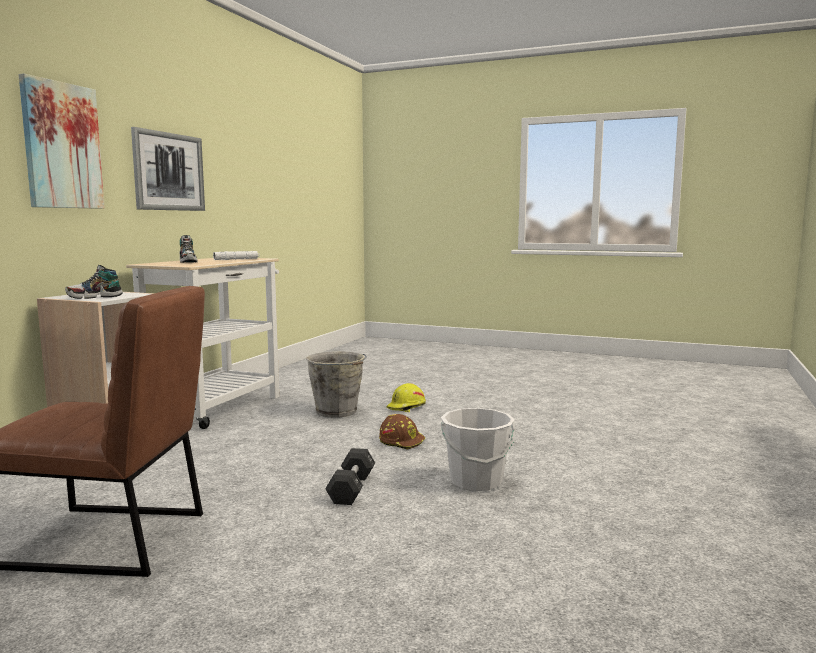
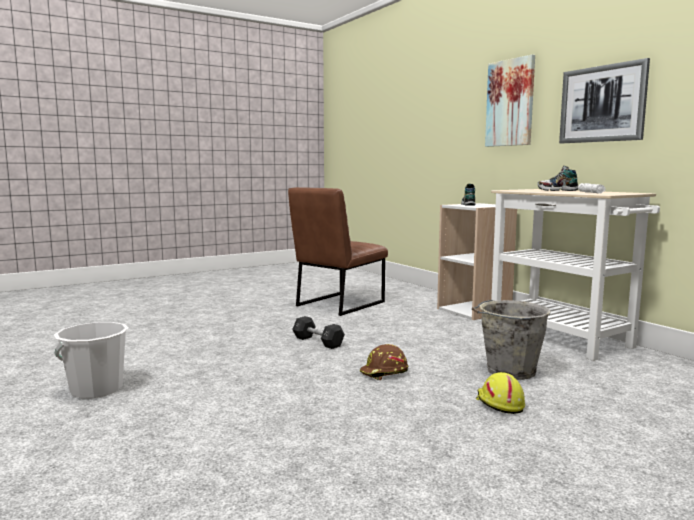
camera: 125 degrees right, 0 degrees up
(476, 481) = (265, 371): white bucket -> white bucket (96, 389)

